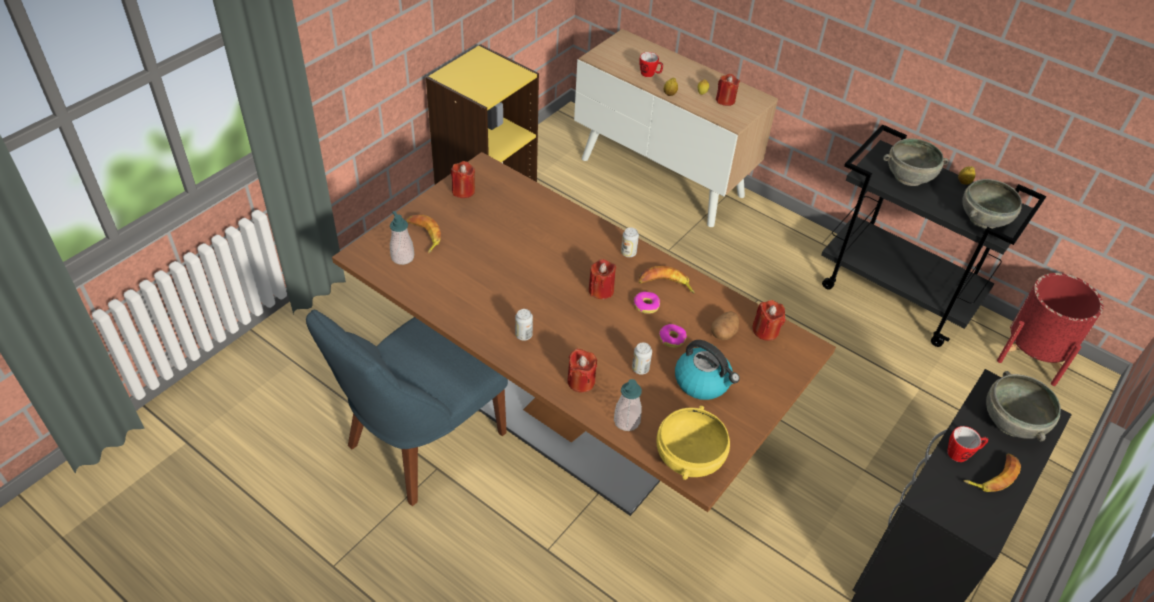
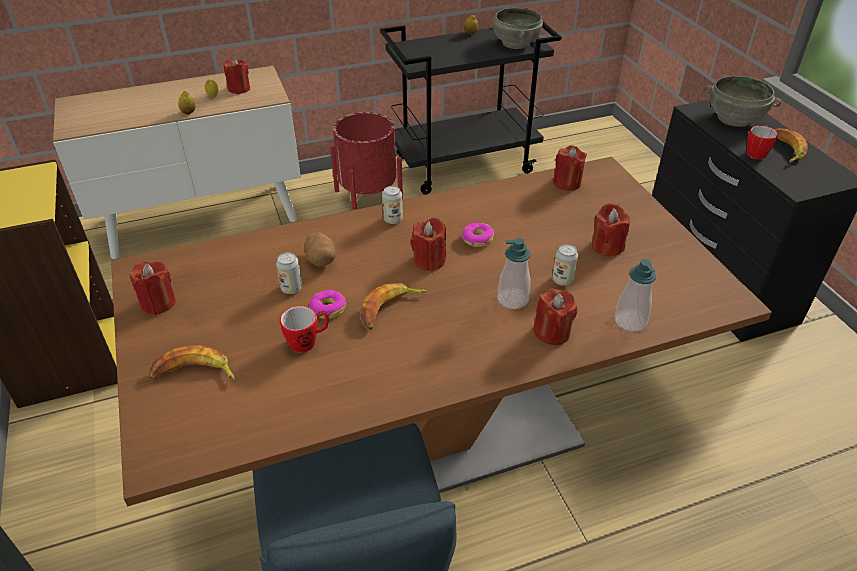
camera: 55 degrees left, 5 degrees down
(402, 257) = (211, 412): soap dispenser -> soap dispenser (512, 299)
(523, 335) = (448, 350): can -> can (291, 288)
(650, 74) = (145, 111): mug -> mug (308, 341)
(665, 284) = (459, 215): banana -> banana (390, 309)
(672, 338) = (536, 241): donut -> donut (328, 308)
(688, 458) = (702, 298): yellow bowl -> none
(703, 382) = (607, 246): kettle -> red candle
(724, 333) = (552, 207): potato -> potato (321, 259)
(909, 177) = (441, 50): grey bowl -> none
(1032, 355) = (569, 138): red planter -> red planter (368, 197)

